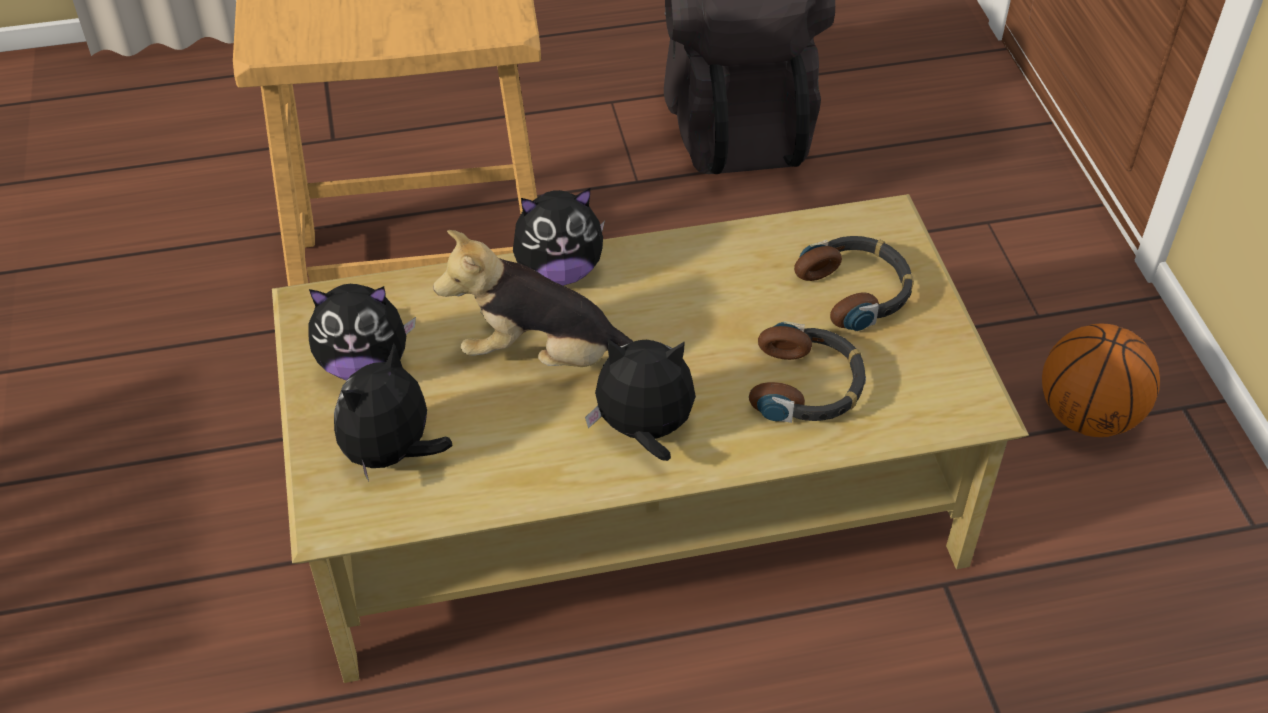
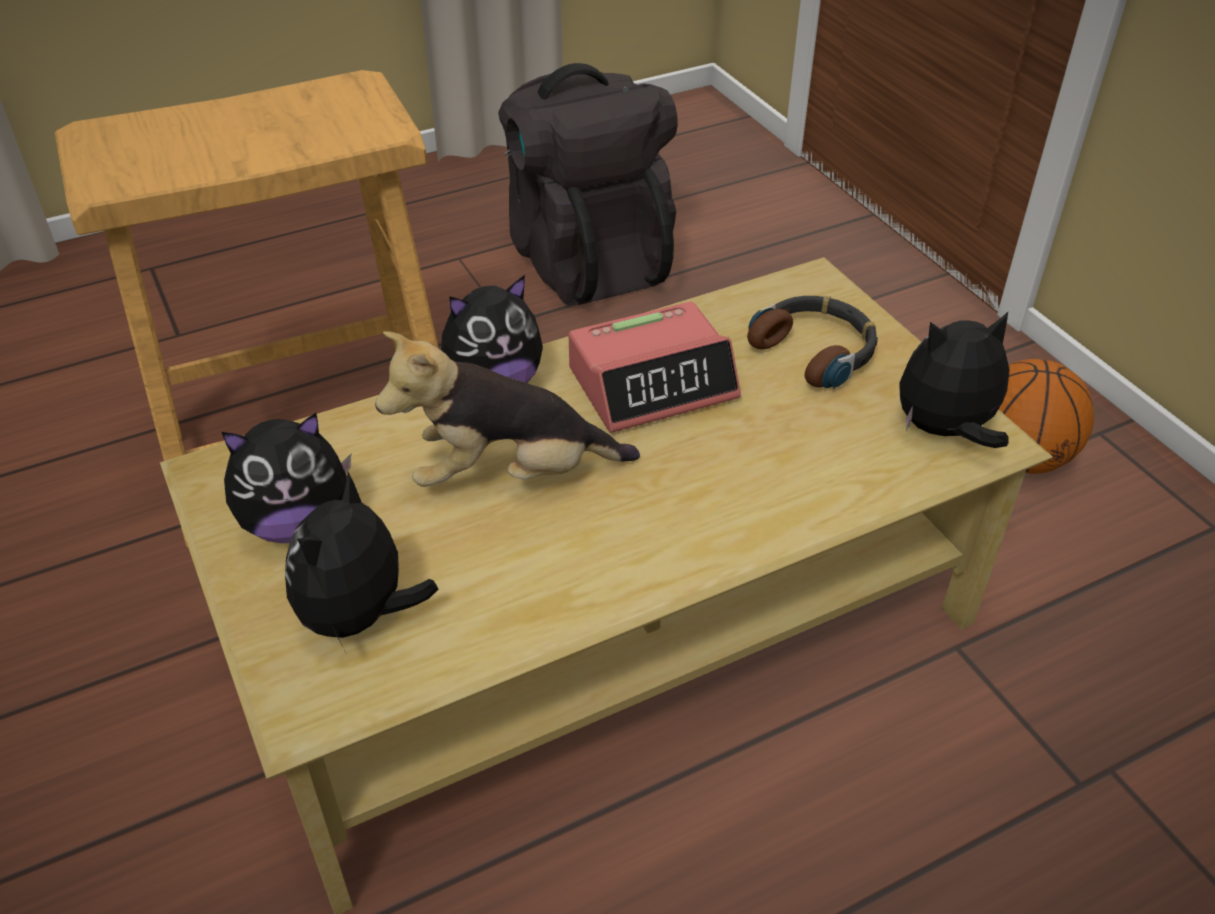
camera: 15 degrees left, 5 degrees down
(644, 431) = (650, 532): plush toy -> plush toy (945, 431)
(698, 294) = (653, 383): none -> alarm clock
(807, 386) = (807, 451): headphones -> none

